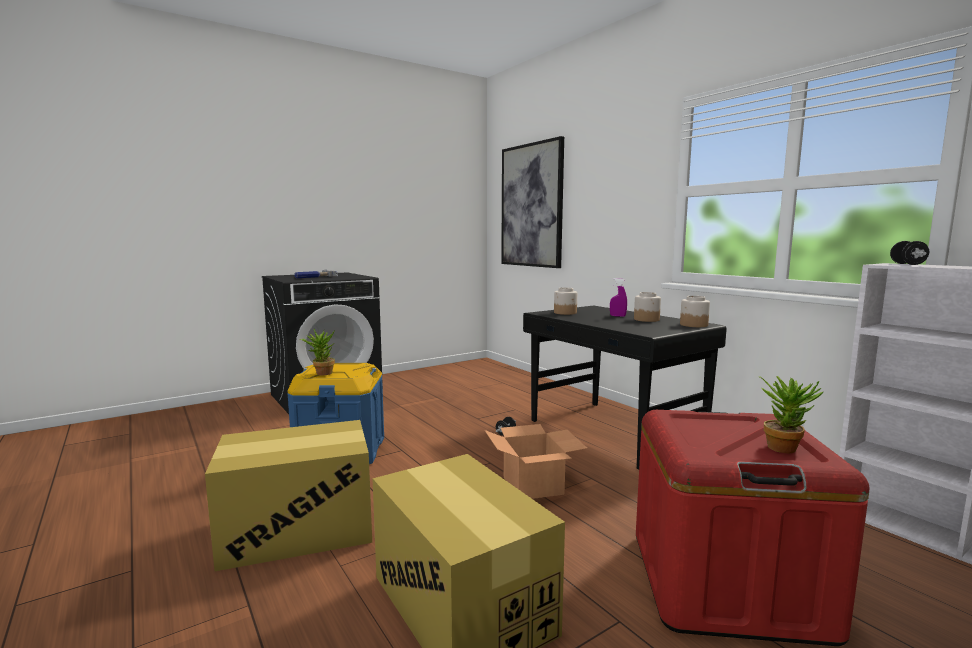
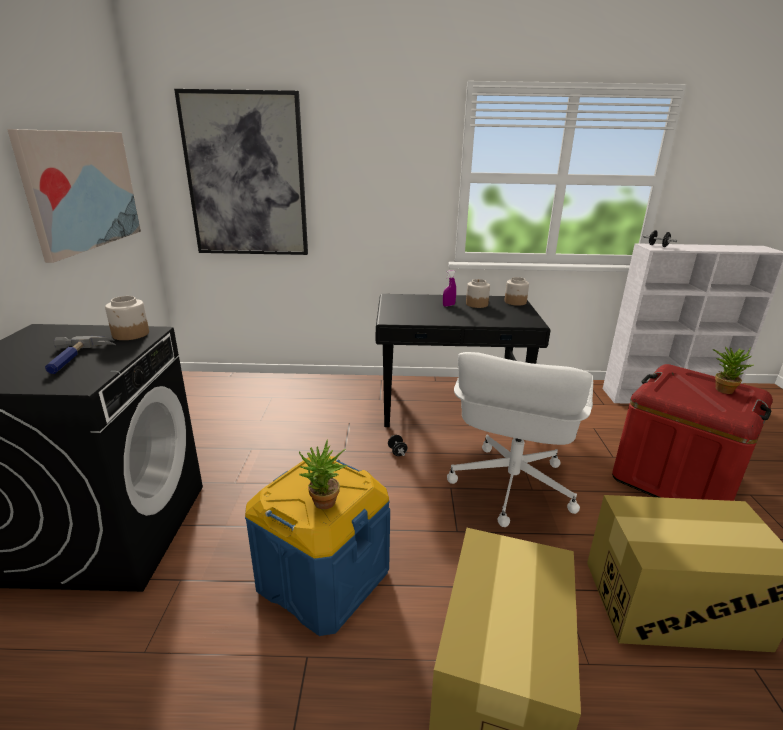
camera: 55 degrees left, 15 degrees up
(418, 210) = (82, 190): none -> picture
(532, 485) = (510, 486): cardboard box -> white office chair
(565, 313) = (406, 313): jar -> jar (131, 334)

